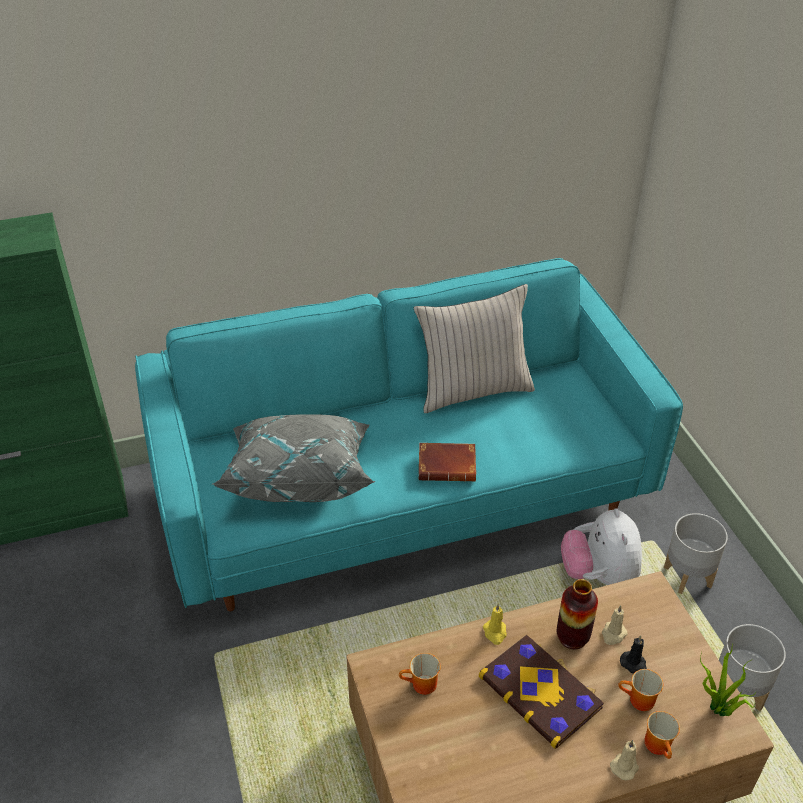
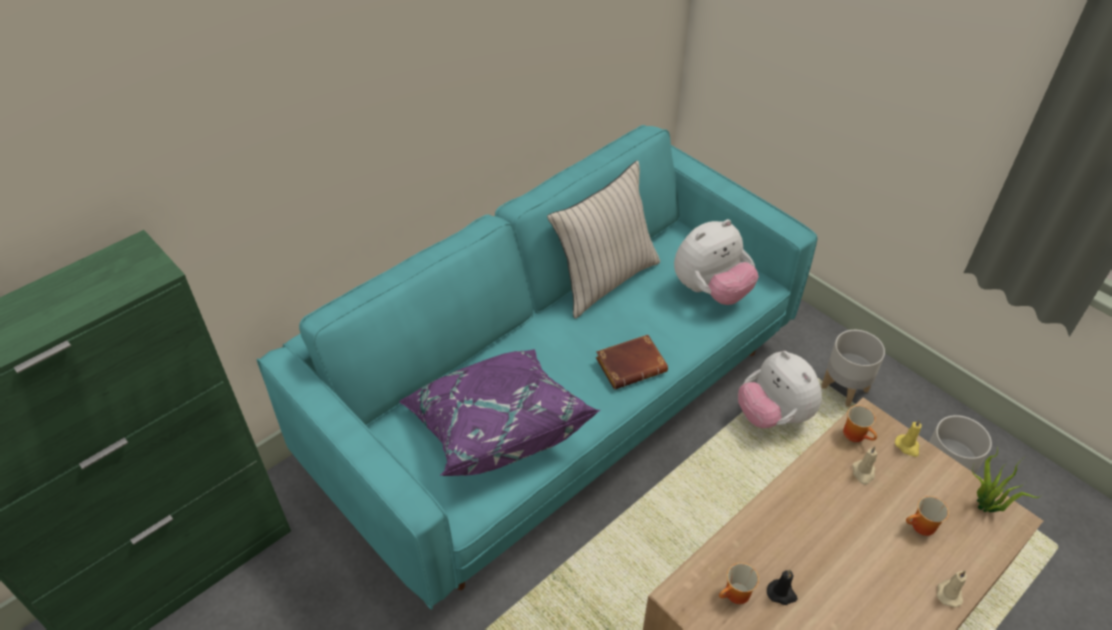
camera: 25 degrees left, 5 degrees up
(300, 476) = (495, 427): grey pillow -> purple pillow
(495, 633) = (766, 514): yellow candle -> yellow candle (907, 446)
(541, 691) = (839, 554): book -> none
(565, 429) = (711, 291): none -> plush toy
(572, 637) = (833, 490): vase -> none
(634, 664) = (897, 494): black candle -> black candle (782, 593)
(660, 746) = (963, 561): mug -> mug (857, 434)

